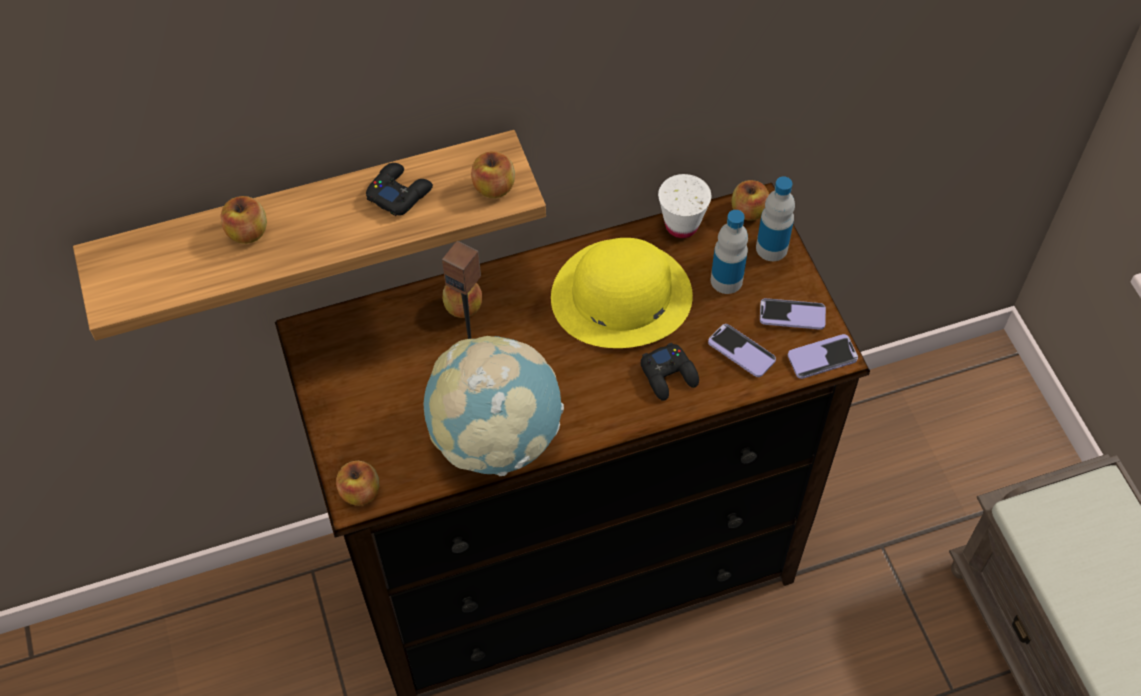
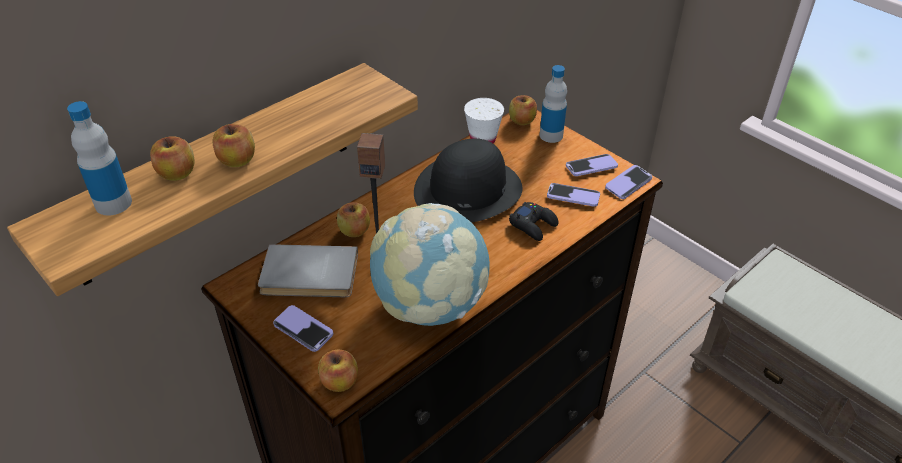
camera: 25 degrees left, 15 degrees down
(352, 416) = (303, 329): none -> phone
(387, 350) = (309, 276): none -> grey book
(399, 193) = (296, 117): black game controller -> none
(494, 187) = (371, 96): apple -> apple (237, 160)
(621, 296) = (467, 190): yellow hat -> black hat
(726, 280) = (534, 160): bottle -> bottle (113, 203)

